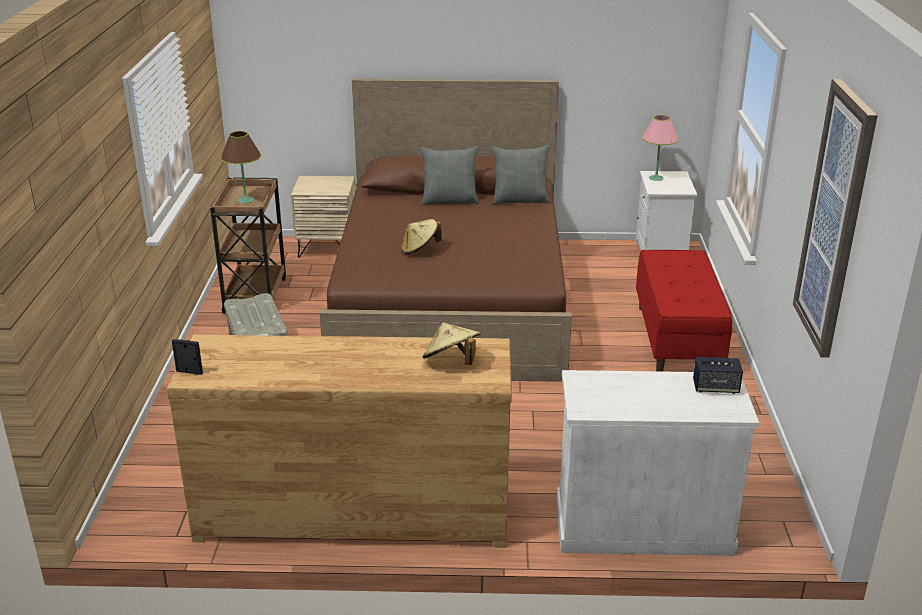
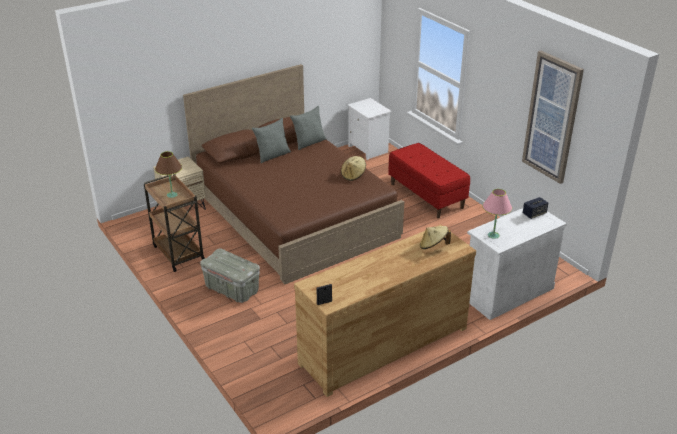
camera: 35 degrees left, 5 degrees up
(420, 249) = (296, 191): beige hat -> beige hat (353, 175)
(656, 178) = (360, 107): pink table lamp -> pink table lamp (493, 235)

